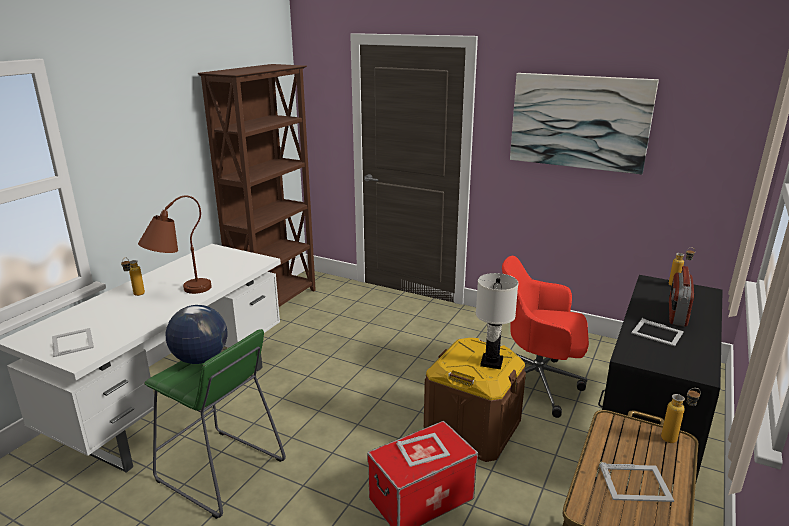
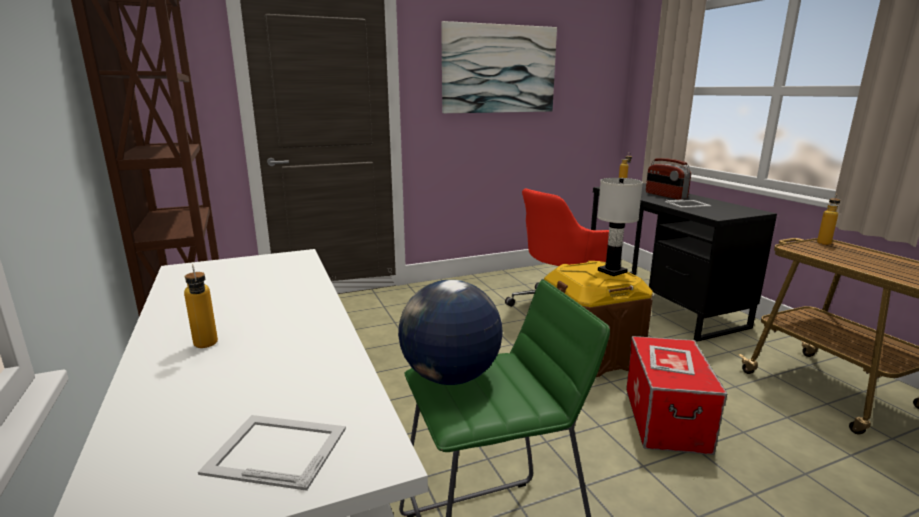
camera: 50 degrees left, 5 degrees down
(179, 292) = (276, 316): brown table lamp -> none
(636, 483) = (882, 264): picture frame -> none

